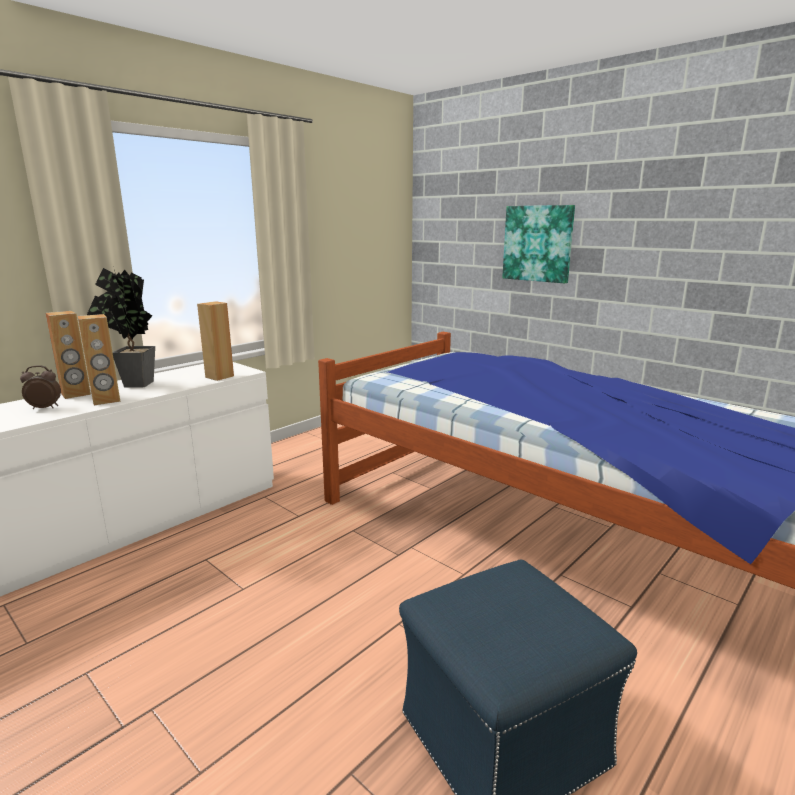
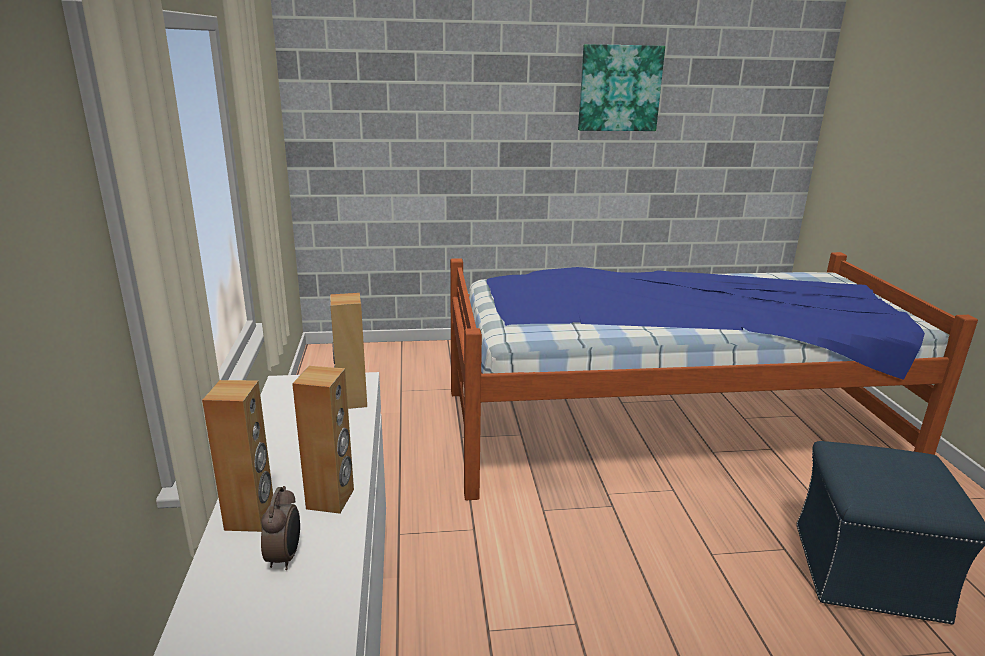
camera: 50 degrees left, 5 degrees up
(45, 408) = (285, 557): alarm clock -> alarm clock turned 150 degrees clockwise
(134, 385) = (286, 463): potted plant -> none
(538, 243) = (478, 139): picture -> picture (619, 88)

